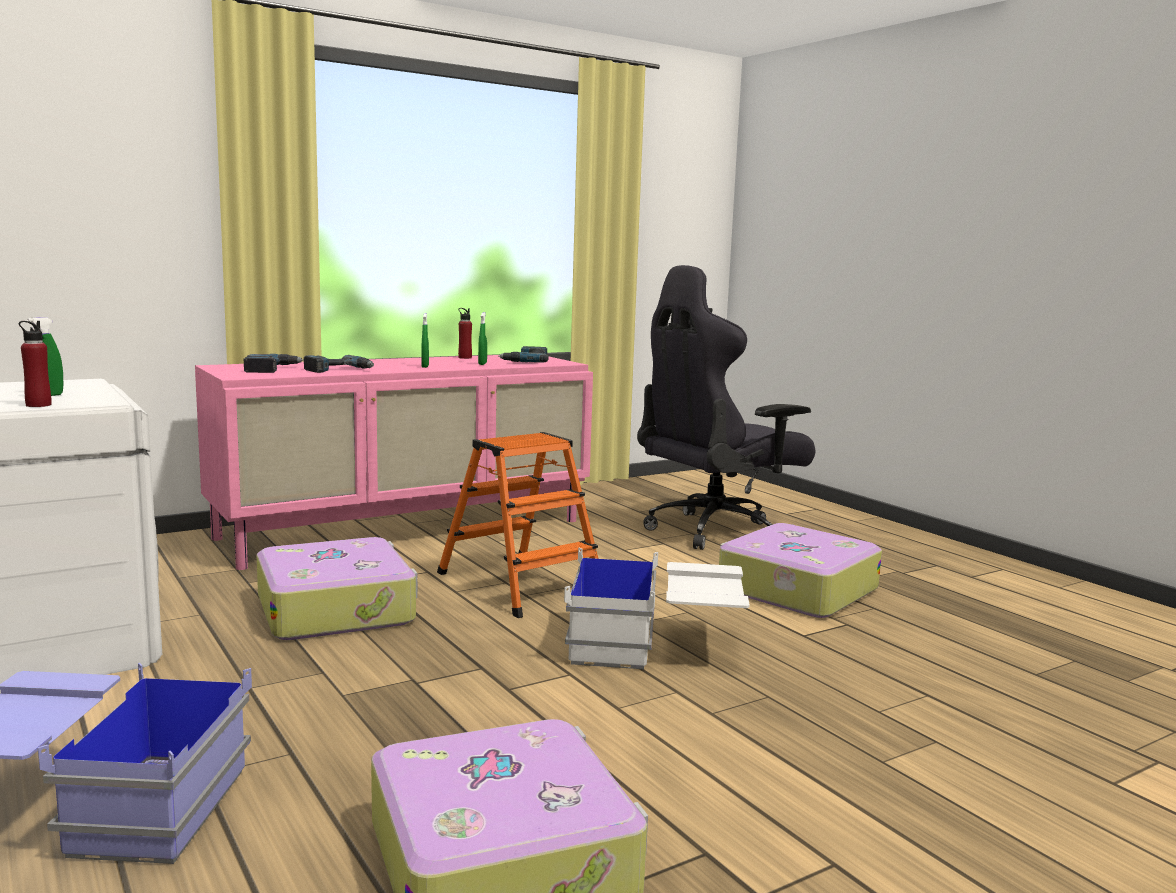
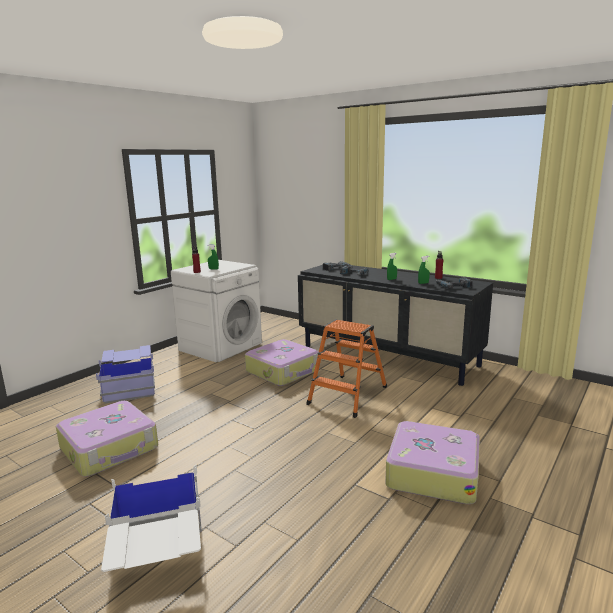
camera: 70 degrees right, 5 degrees up
(406, 530) = (387, 356): pink cabinet -> black cabinet
(655, 647) = (300, 442): white storage box -> white storage box (159, 555)
(719, 530) = (516, 428): black office chair -> none

